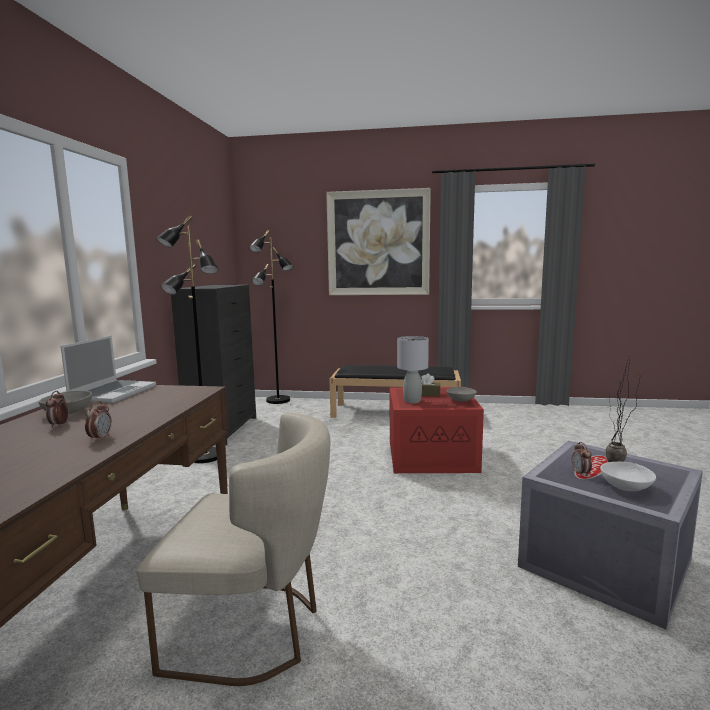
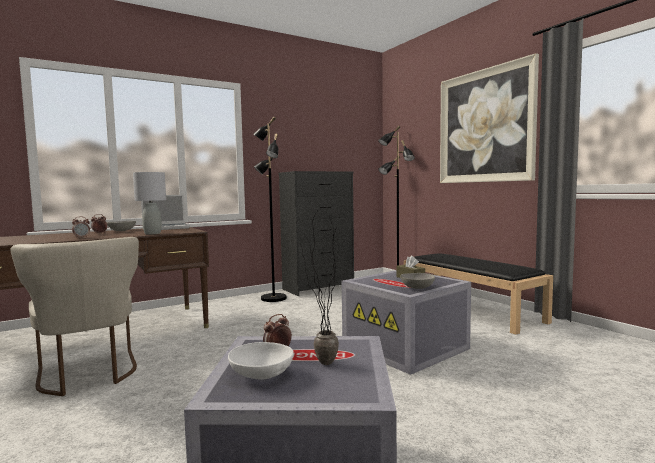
camera: 50 degrees right, 5 degrees down
(412, 401) = (377, 279): grey table lamp -> grey table lamp (152, 233)
(432, 455) = (407, 347): red storage box -> grey storage box

